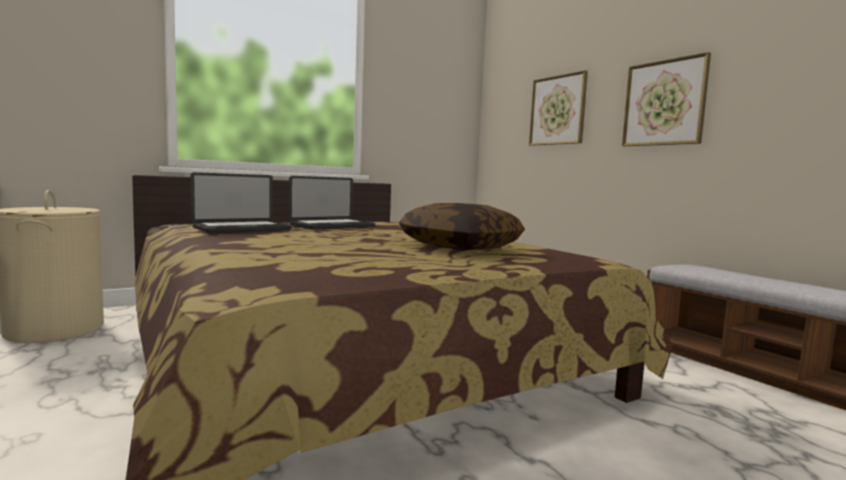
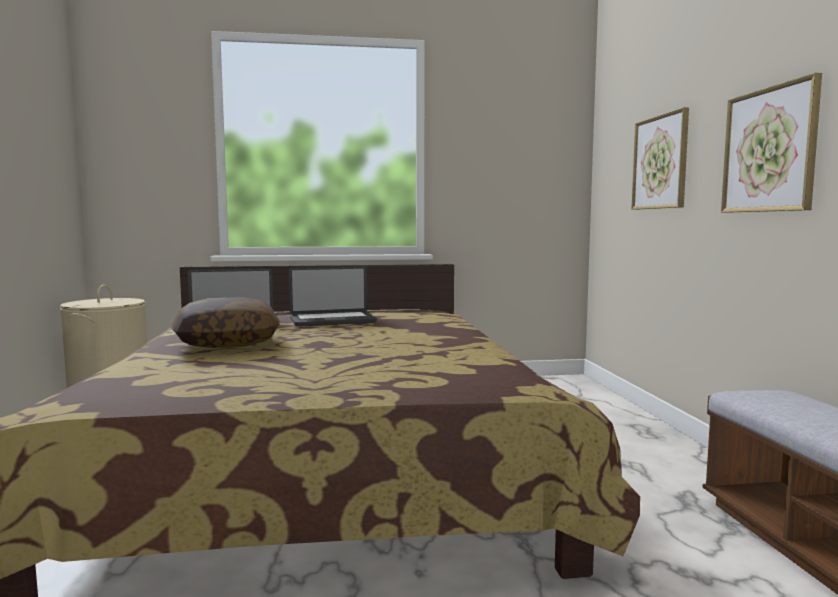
camera: 25 degrees right, 0 degrees up
(459, 247) = (385, 359): pillow -> pillow (227, 343)

